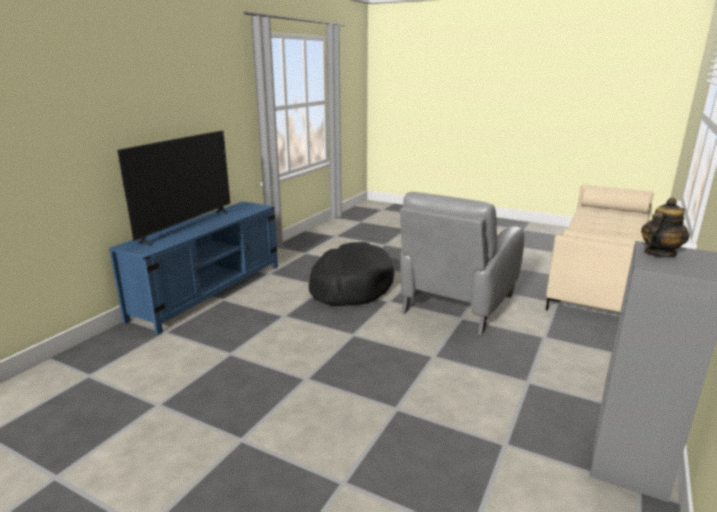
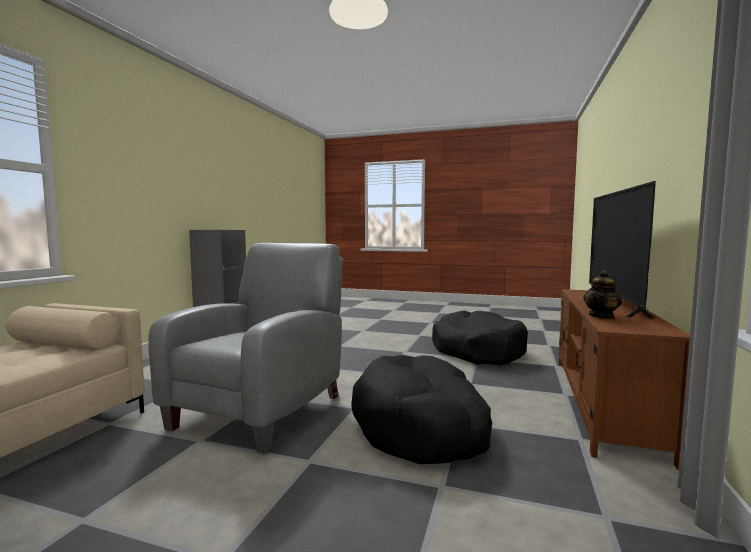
camera: 170 degrees right, 15 degrees down
(207, 370) = (477, 350): none -> black dog bed
(210, 291) = (603, 402): blue tv stand -> brown tv stand
(659, 253) = (221, 229): teapot -> teapot (601, 316)

